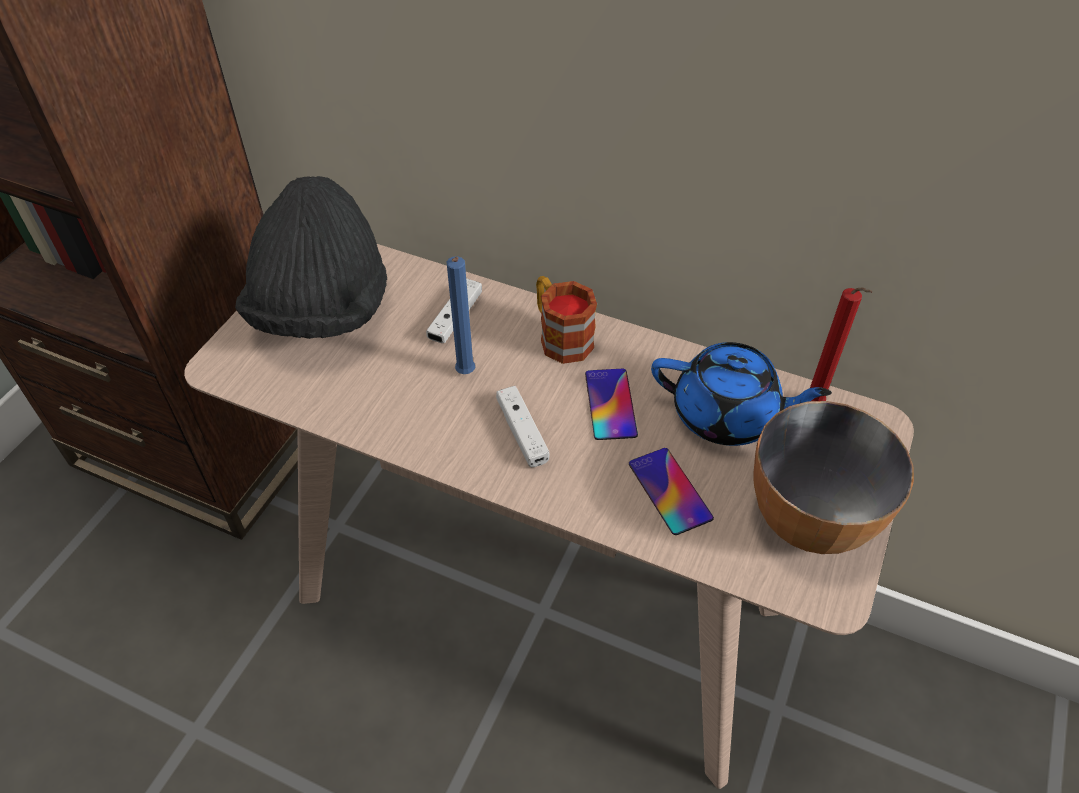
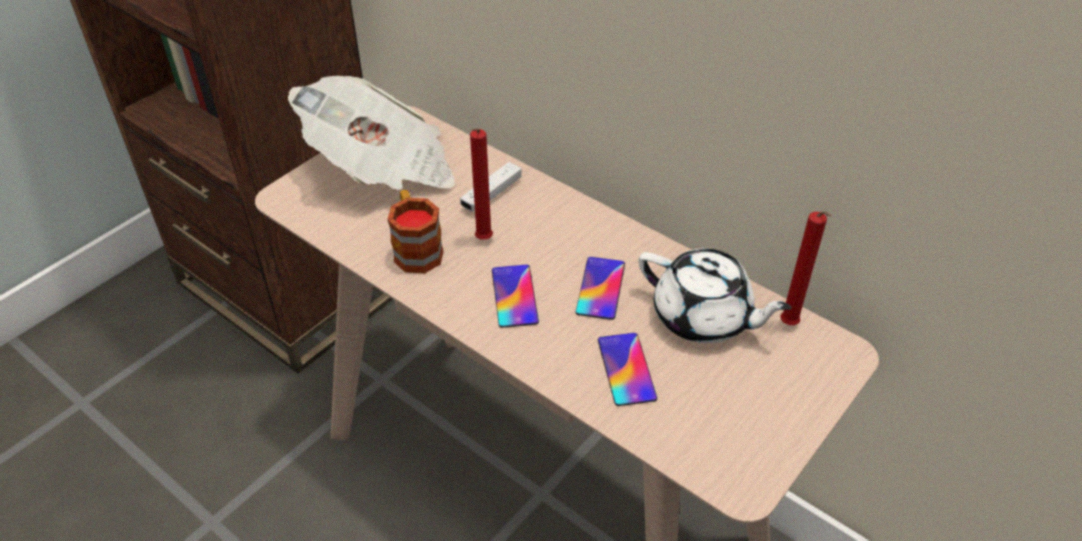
camera: 15 degrees right, 5 degrees down
(322, 310) = (382, 168): black hat -> newspaper
(465, 375) = (482, 241): blue candle -> red candle
(522, 432) = (514, 296): white game controller -> phone
(560, 336) = (577, 225): mug -> mug (416, 248)
(727, 415) = (703, 318): blue teapot -> white teapot
(809, 518) = (746, 418): bowl -> none

